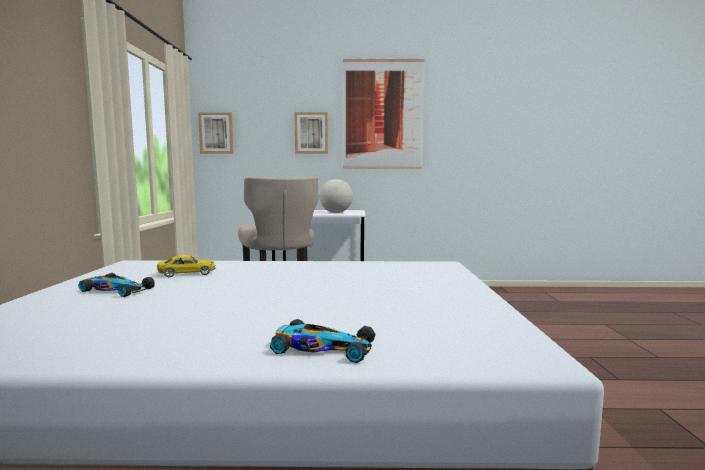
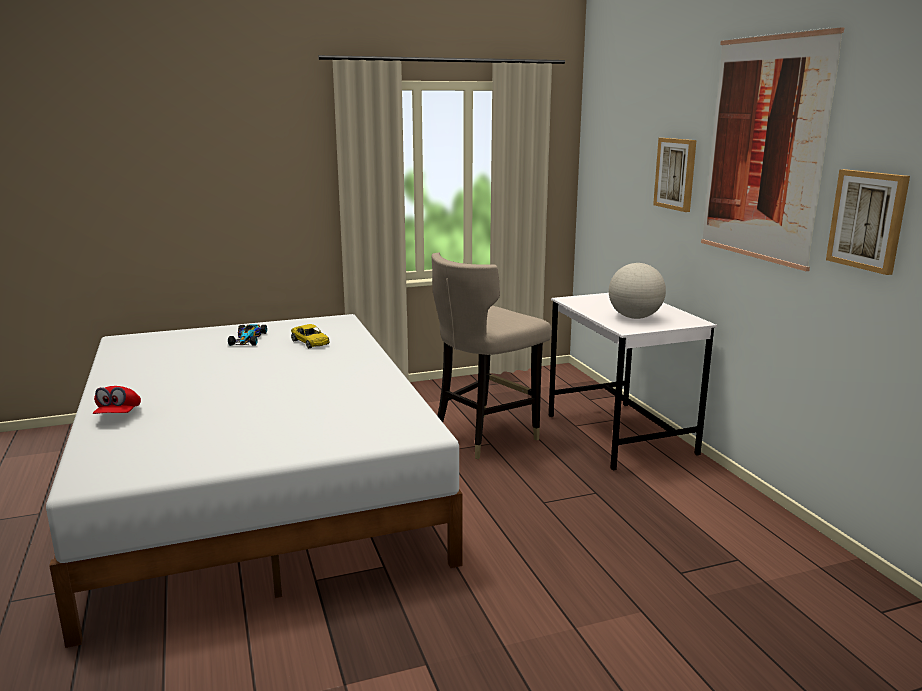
camera: 70 degrees right, 10 degrees up
(216, 133) = (595, 162): picture -> picture (868, 220)
(321, 348) = (118, 415): toy car -> red cap

